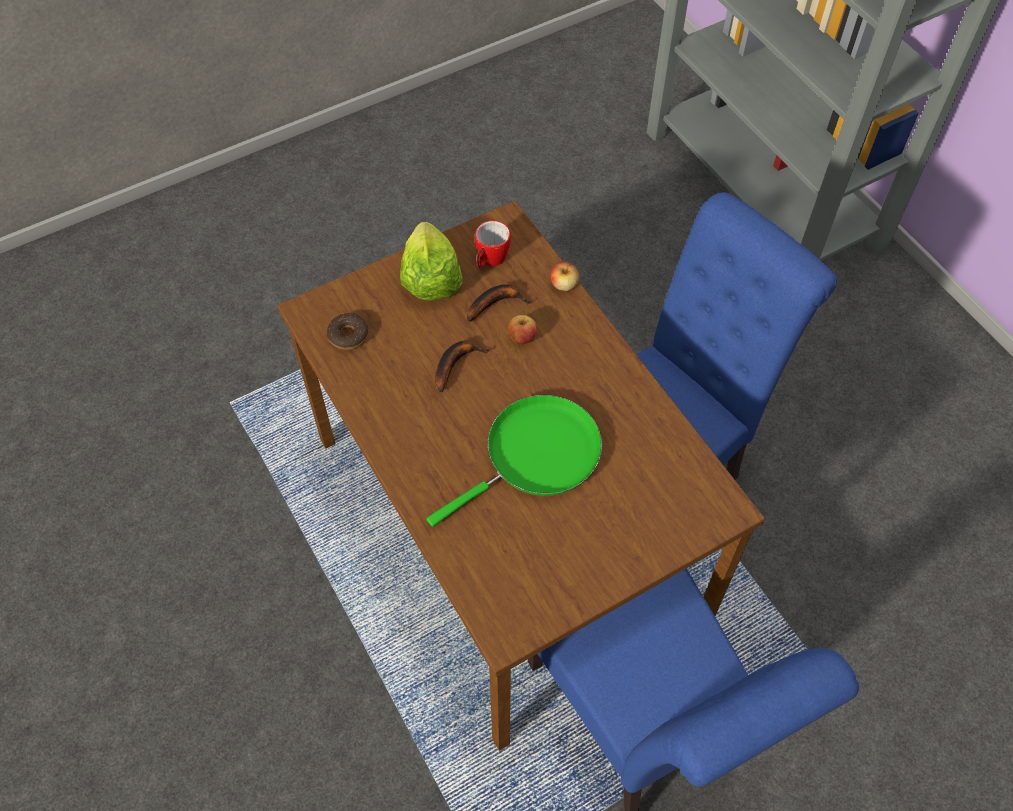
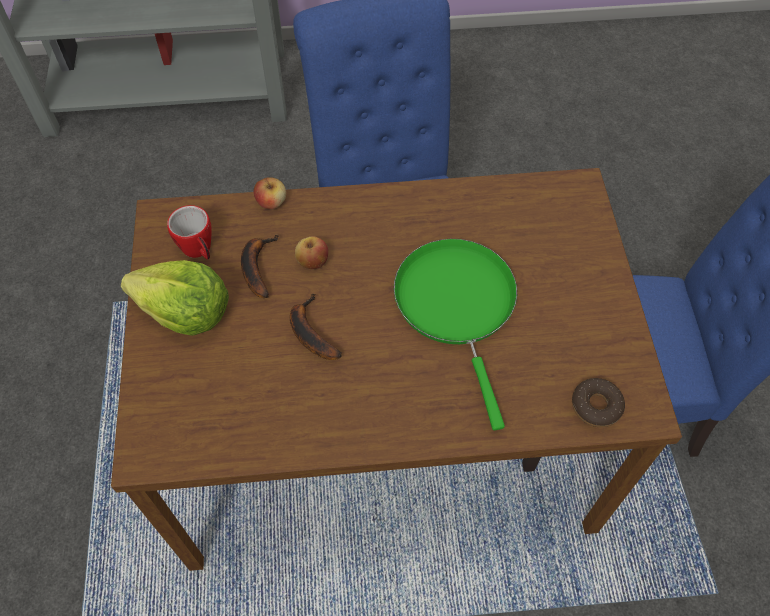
camera: 65 degrees left, 0 degrees up
(348, 335) = (208, 422): donut -> donut (596, 406)

